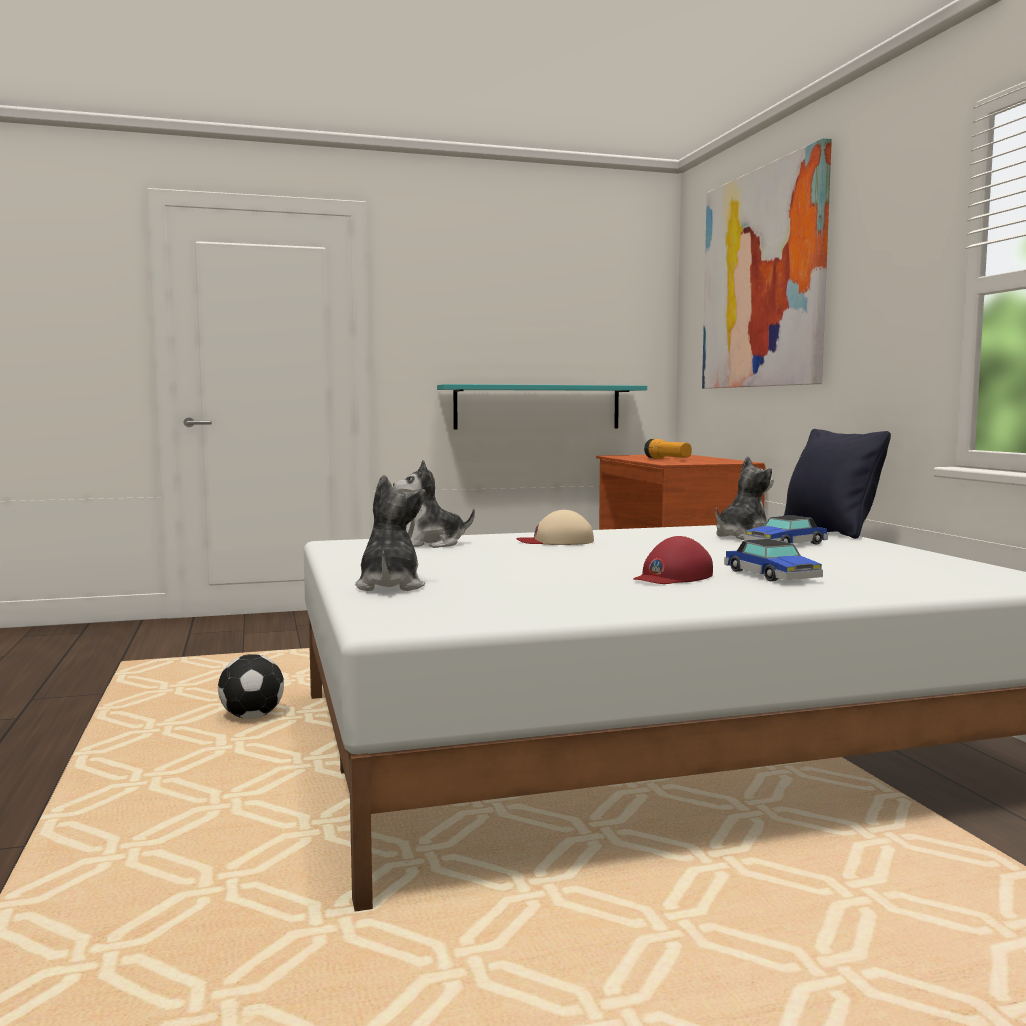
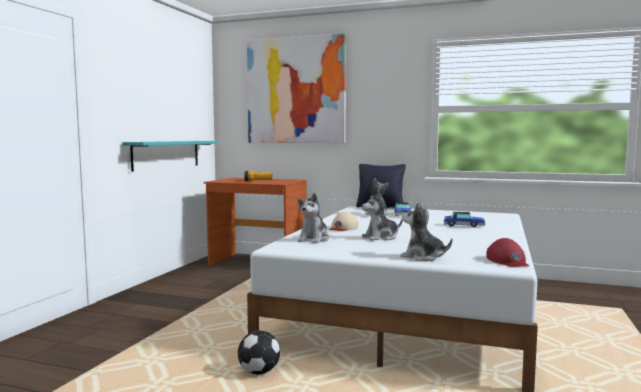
camera: 55 degrees left, 0 degrees up
(514, 559) = (381, 237): none -> plush toy
(672, 577) = (452, 232): red cap -> red cap (507, 261)

